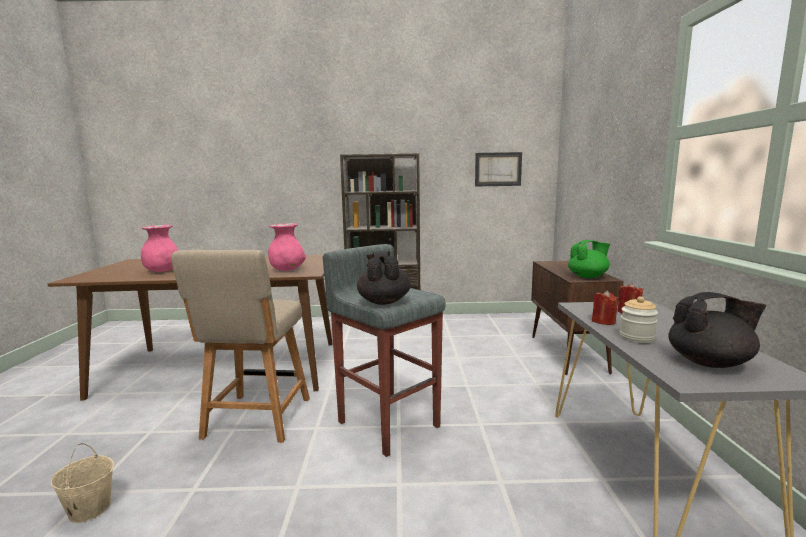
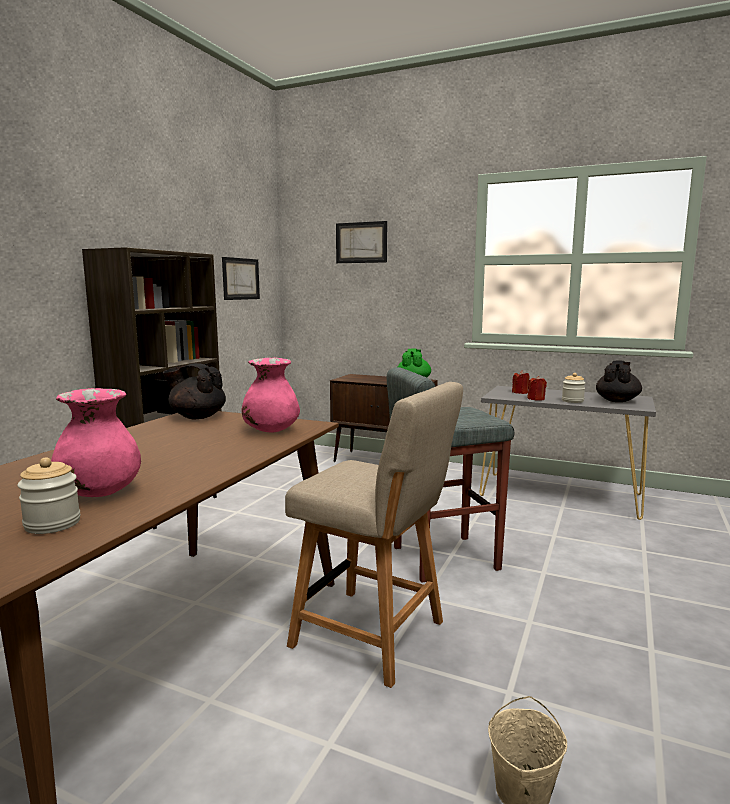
camera: 65 degrees left, 0 degrees up
(124, 274) = (52, 524): none -> jar
(383, 301) = (477, 419): black teapot -> black teapot (197, 417)
(595, 127) = (361, 242): none -> picture

